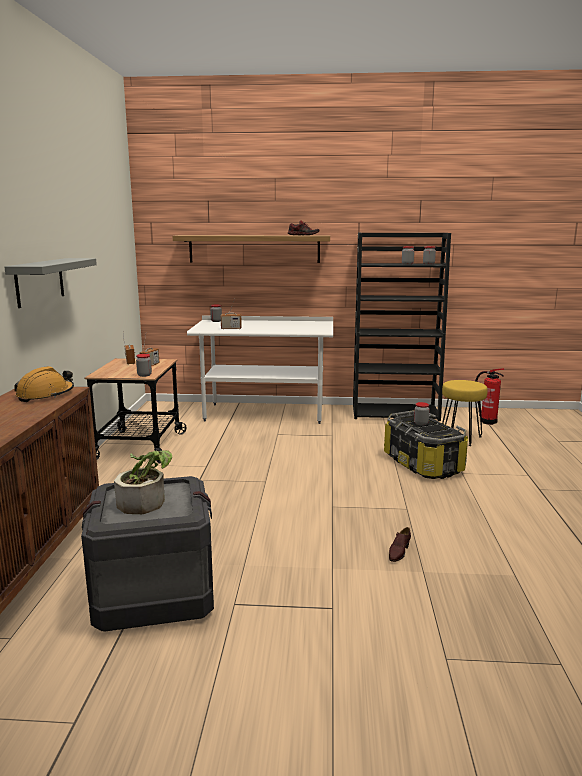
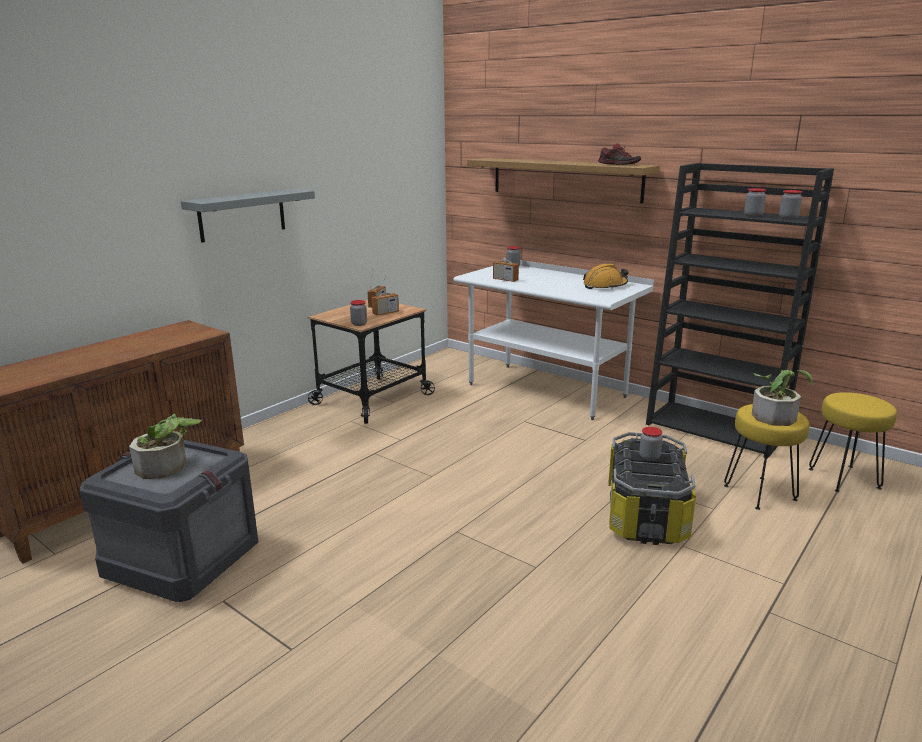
camera: 35 degrees right, 5 degrees up
(45, 395) = (181, 335): orange hard hat -> orange hard hat (605, 286)
(398, 552) = (446, 617): brown shoe -> none
(467, 384) = (776, 415): none -> potted plant
(487, 421) = (845, 478): fire extinguisher -> yellow stool

